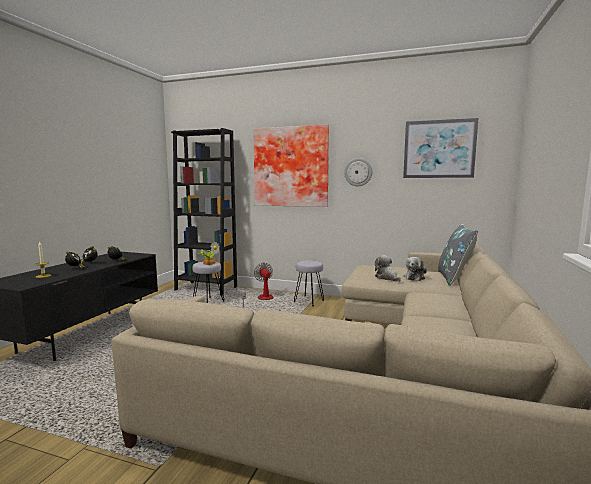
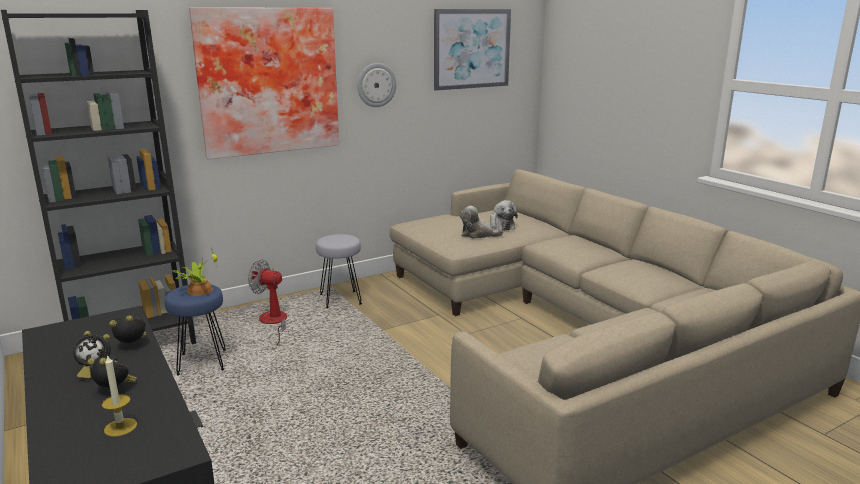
camera: 50 degrees left, 10 degrees up
(208, 302) = (202, 363): grey stool -> blue stool
(454, 278) = (527, 216): grey pillow -> none

